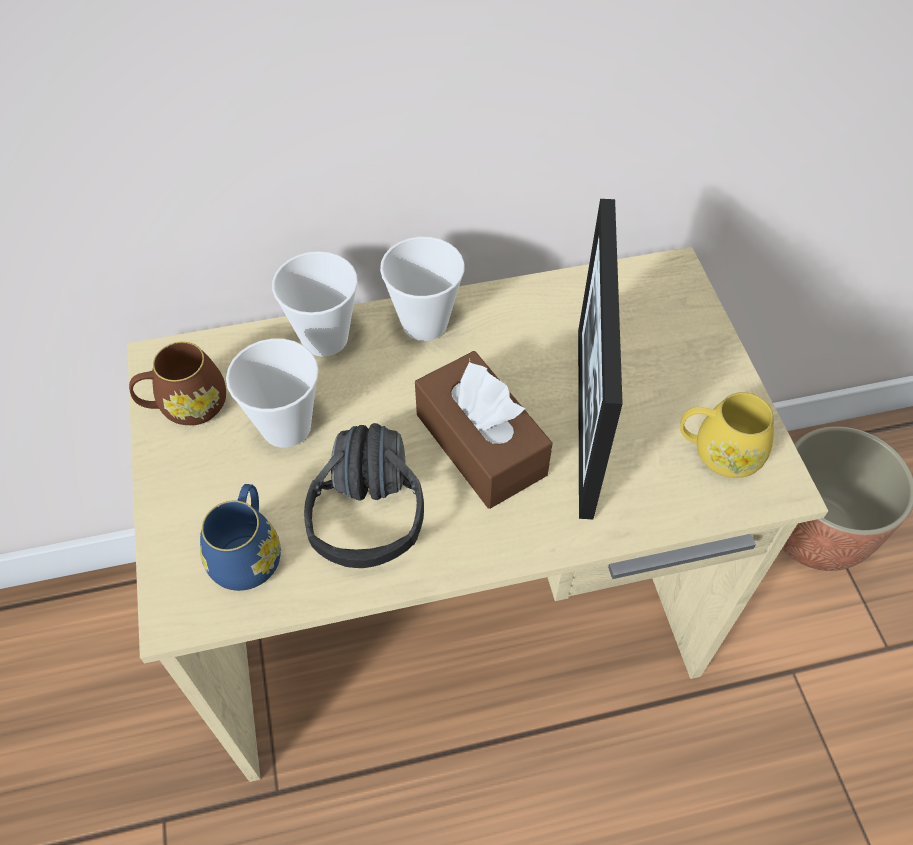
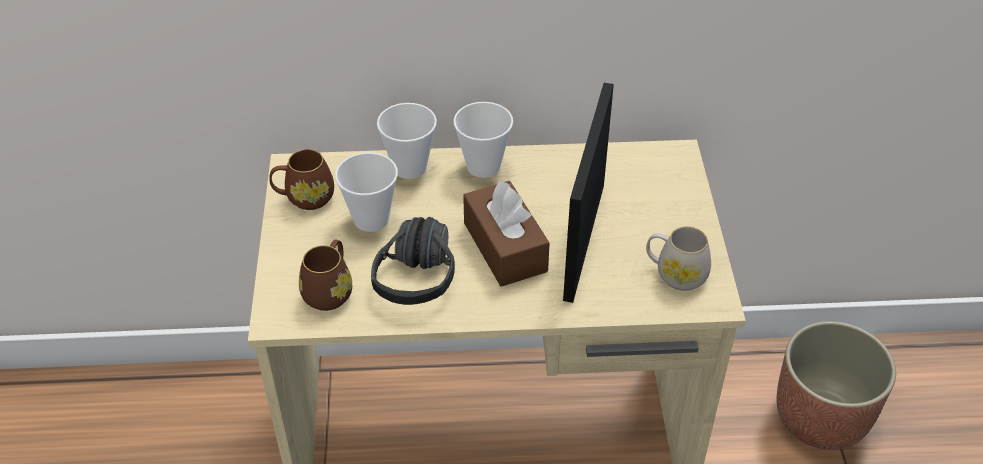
camera: 10 degrees right, 10 degrees down
(248, 552) = (330, 290): blue mug -> brown mug
(718, 452) = (675, 274): yellow mug -> white mug

